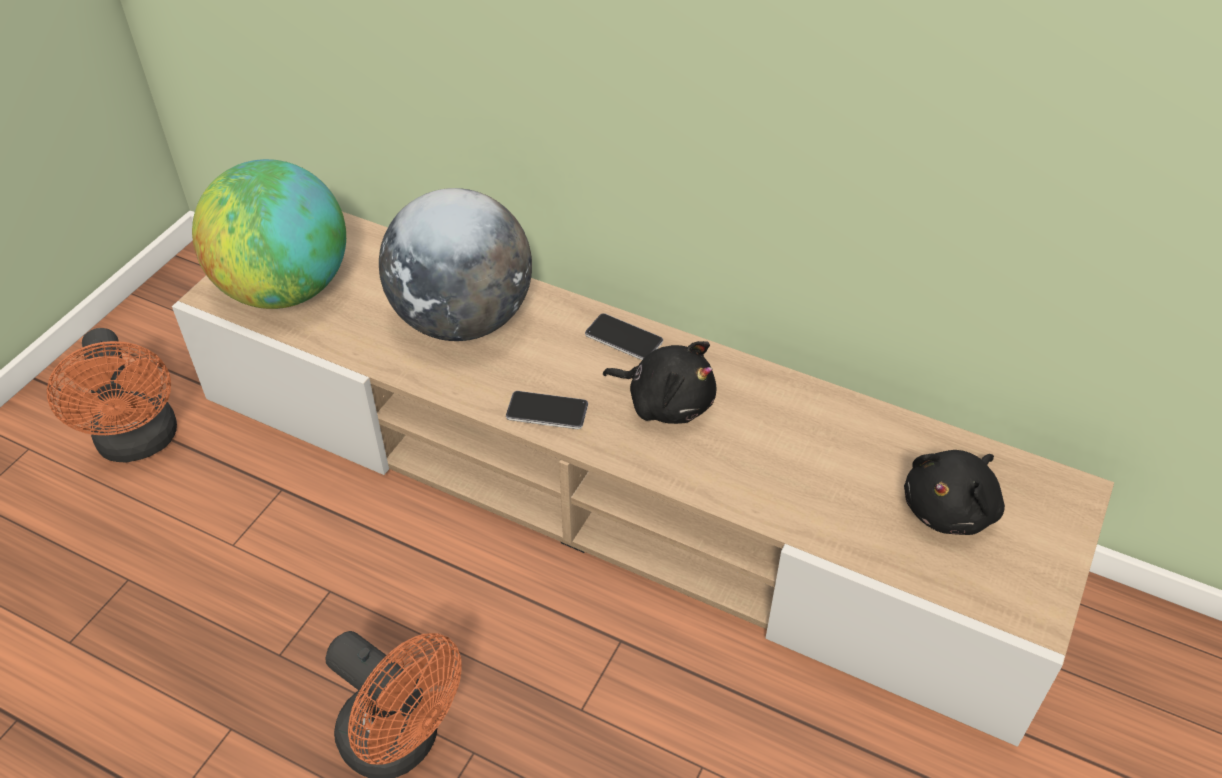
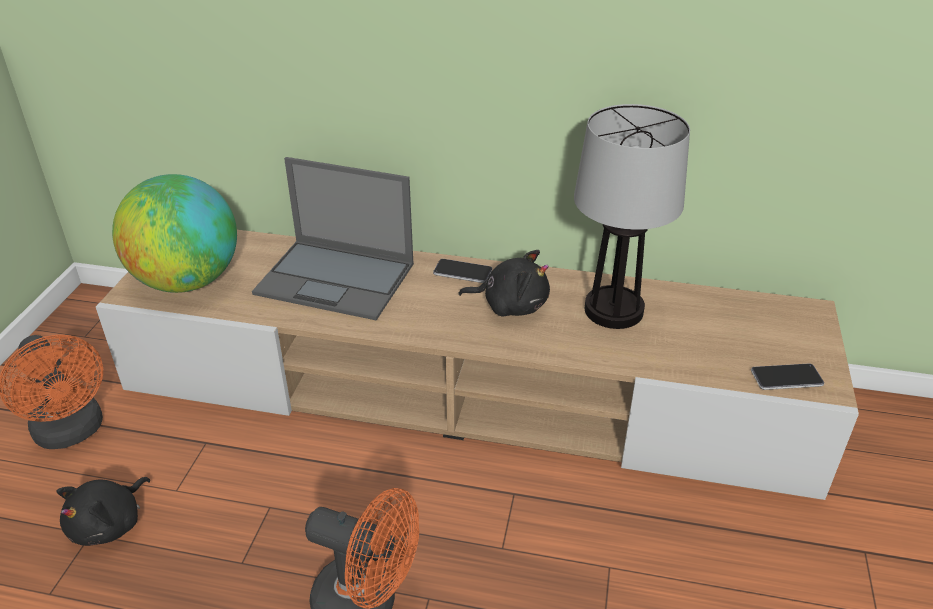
camera: 15 degrees left, 10 degrees down
(463, 319) = (337, 279): globe -> laptop
(547, 411) = (425, 325): phone -> phone (786, 378)
(797, 435) = (613, 309): none -> table lamp
(951, 508) = (738, 334): black plush toy -> black plush toy (110, 524)

